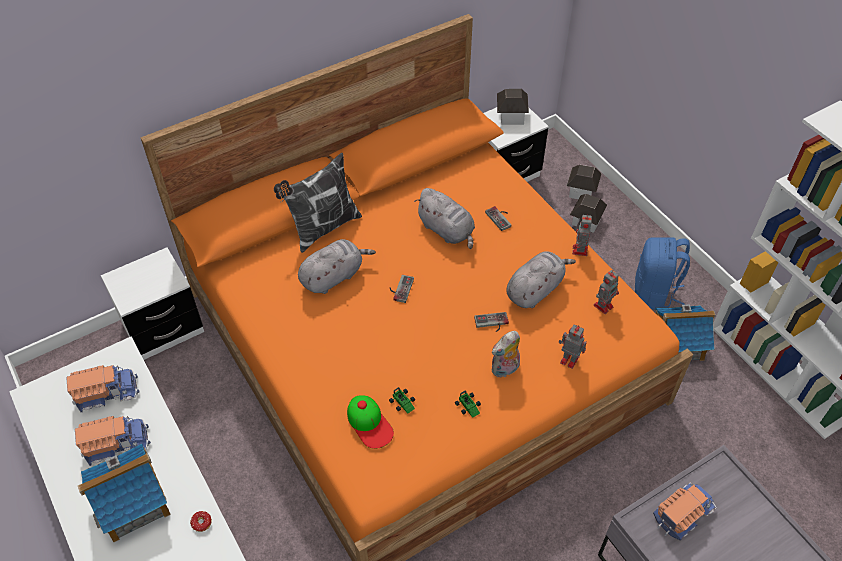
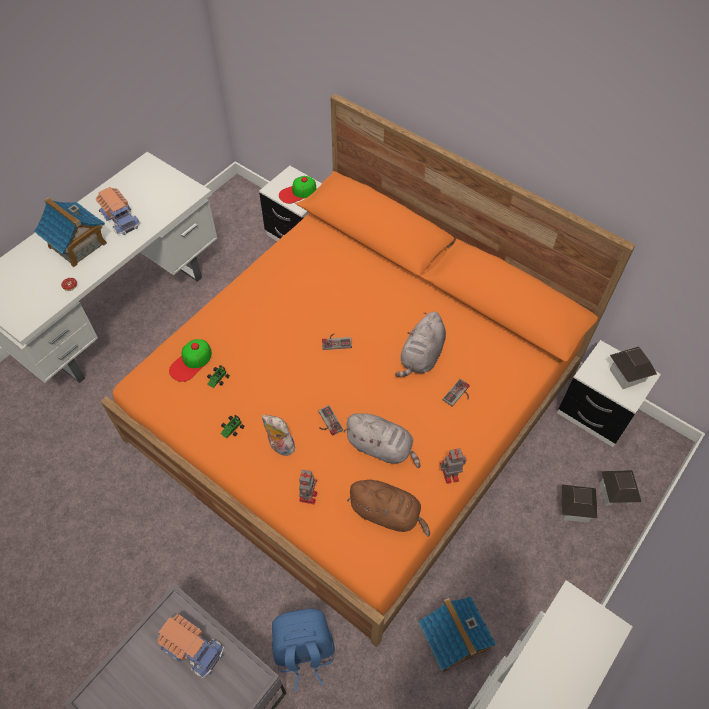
camera: 70 degrees right, 5 degrees up
(106, 392) = (159, 197): toy truck -> none
(150, 279) = (297, 192): none -> cap
(323, 228) = (380, 268): pillow -> none
(333, 276) = (331, 292): grey plush toy -> none
(604, 305) = (387, 513): toy robot -> brown plush toy
(654, 292) = (510, 600): blue backpack -> blue backpack (303, 653)

